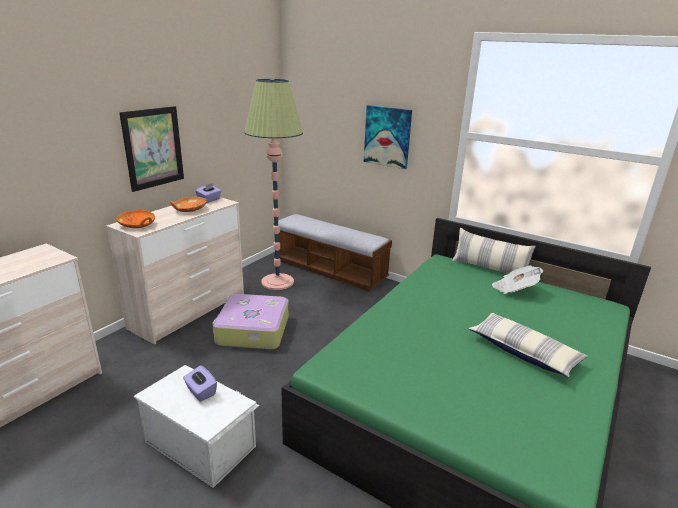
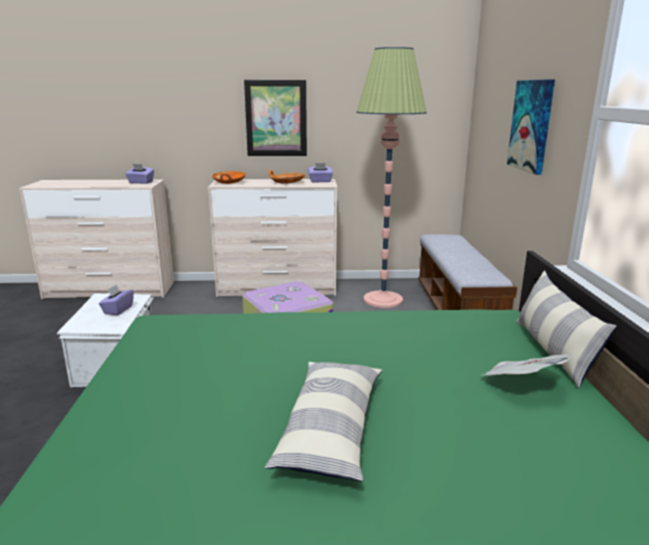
camera: 55 degrees right, 5 degrees down
(37, 256) = (140, 182): none -> purple tissue box

